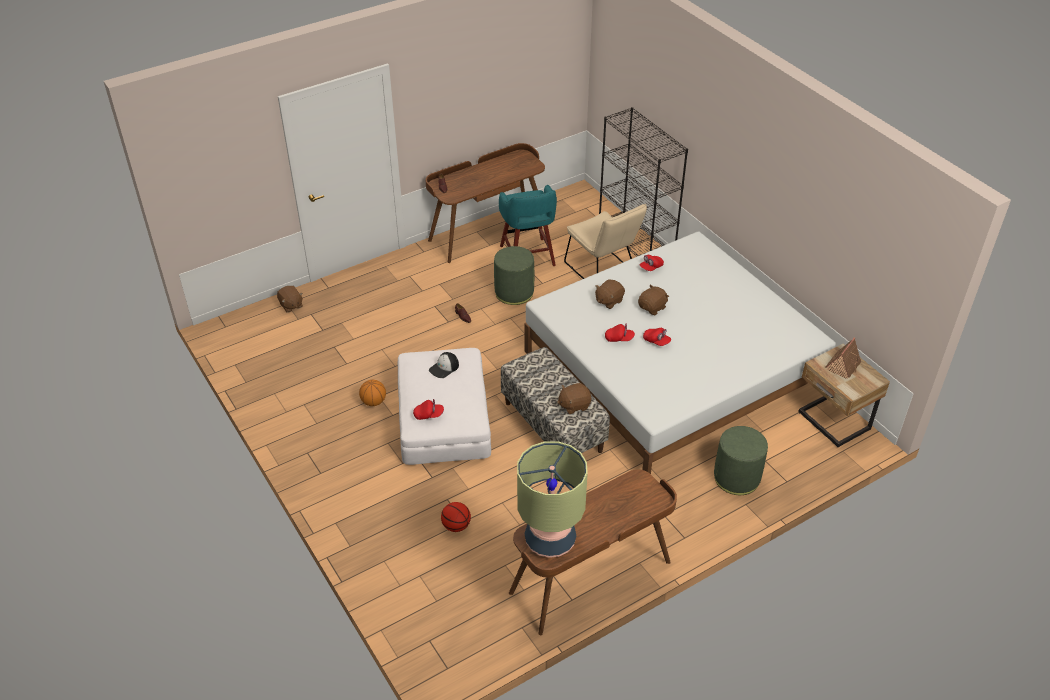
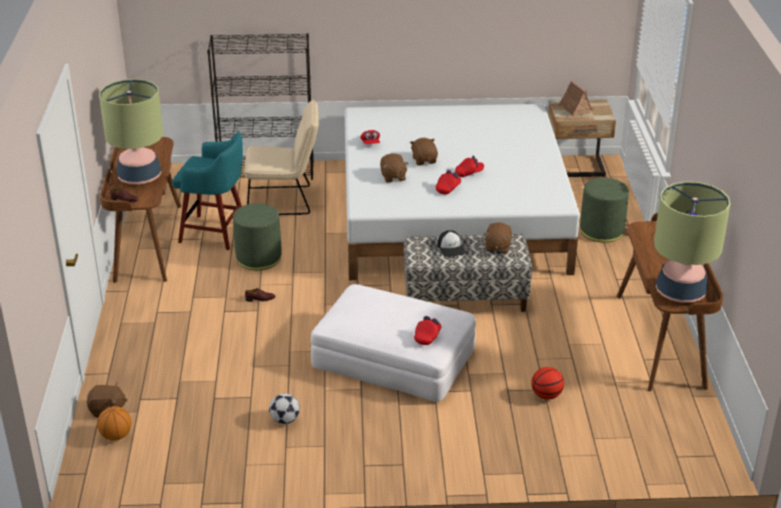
camera: 60 degrees left, 10 degrees down
(332, 391) = (285, 420): none -> football
(373, 402) = (329, 396): basketball -> basketball (116, 436)
(444, 368) = (370, 306): cap -> cap (451, 248)
(478, 179) = (139, 177): none -> table lamp

